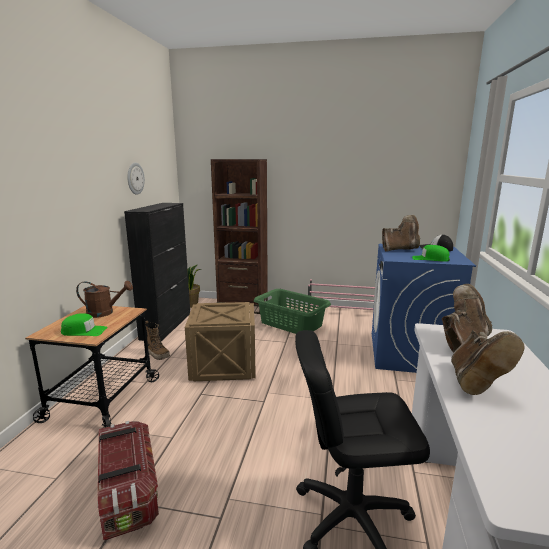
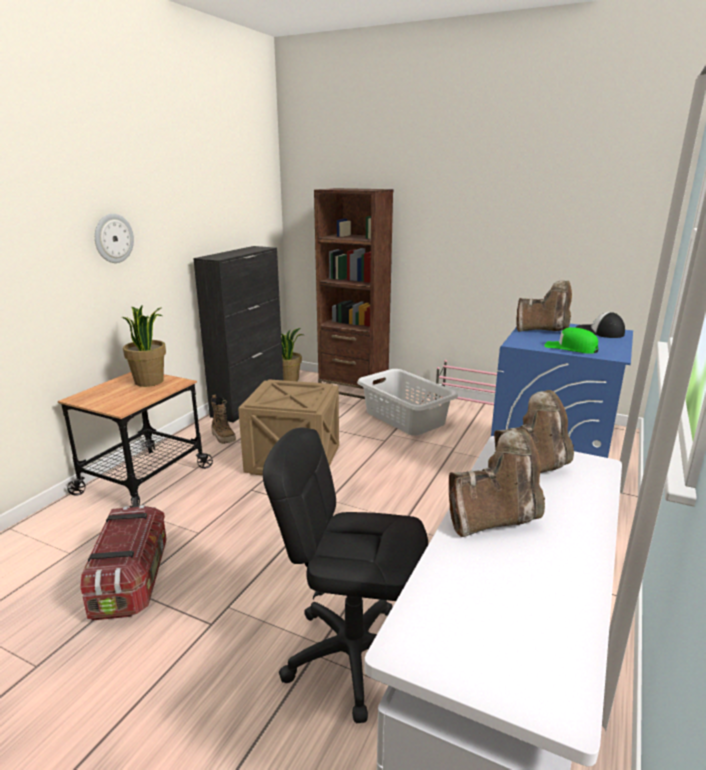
camera: 15 degrees right, 5 degrees up
(84, 331) = (117, 401): green cap -> none
(105, 313) = (150, 381): brown watering can -> potted plant
(135, 178) = (213, 216): wall clock -> wall clock (113, 238)
(291, 324) = (404, 418): green laundry basket -> grey laundry basket
(474, 383) = (494, 519): brown boot -> brown boot turned 135 degrees counterclockwise

